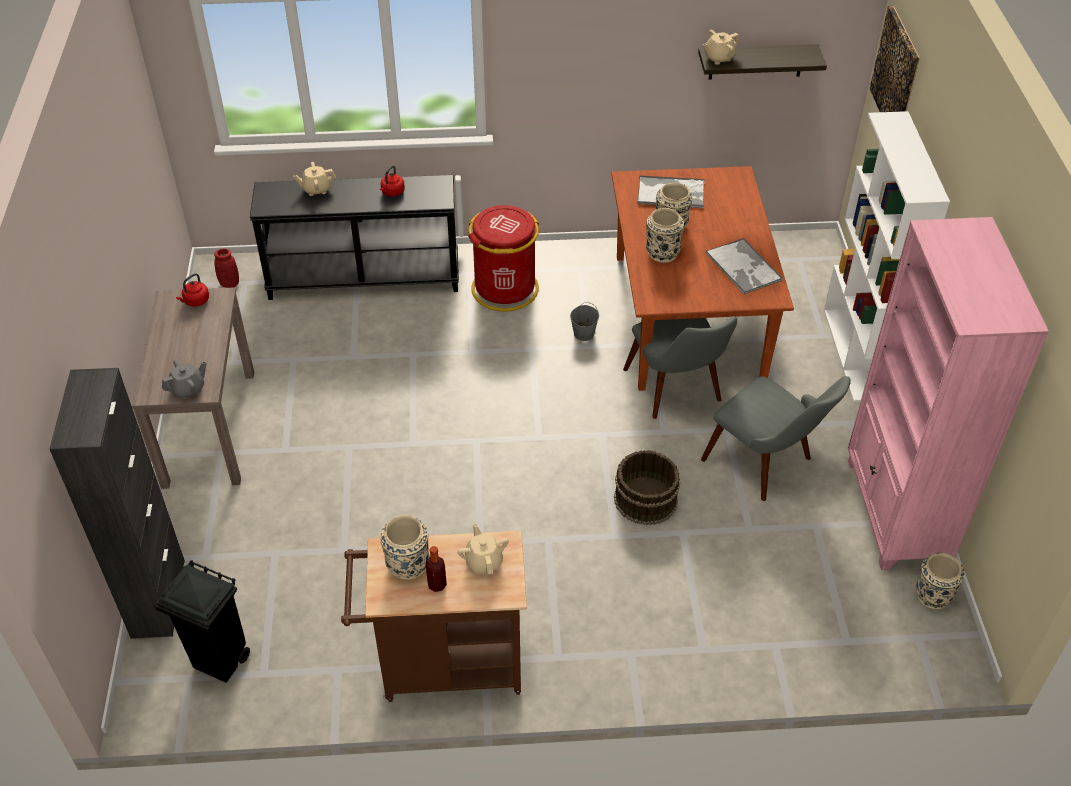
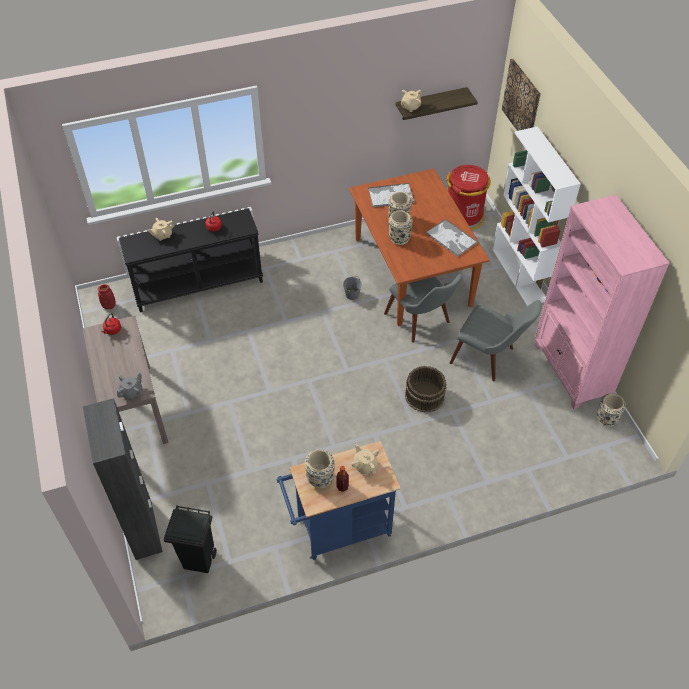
camera: 15 degrees left, 5 degrees up
(443, 666) = (338, 529): brown cart -> blue cart
(505, 289) = (292, 274): red trash can -> red trash can (463, 216)

